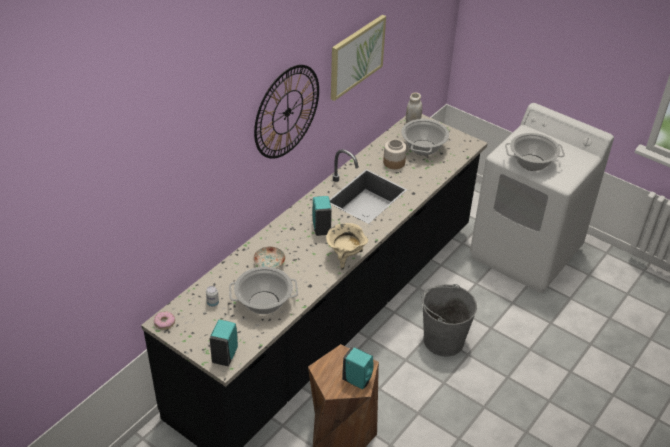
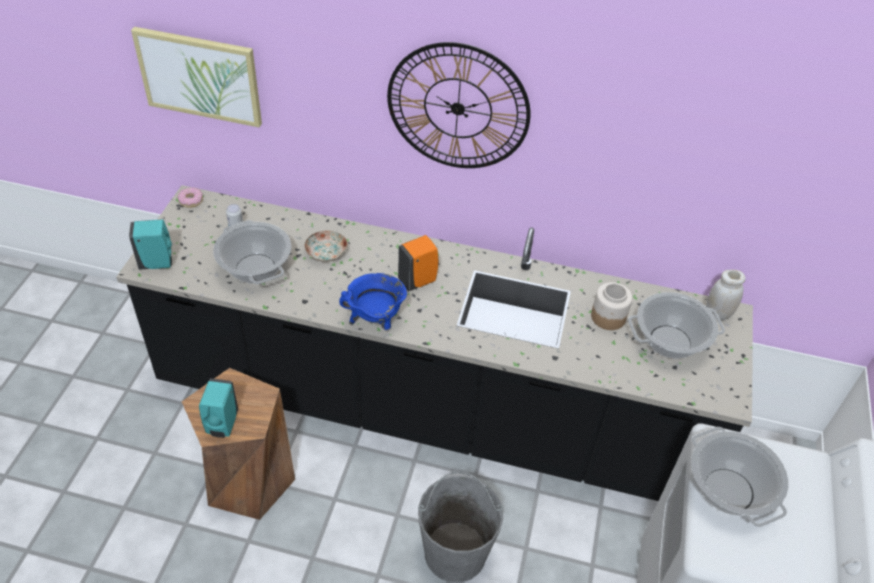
camera: 65 degrees right, 5 degrees up
(321, 228) = (418, 280): turquoise soap dispenser -> orange soap dispenser
(345, 257) = (375, 320): beige cooking pot -> blue cooking pot
(356, 56) = (630, 127): picture -> picture (200, 76)

